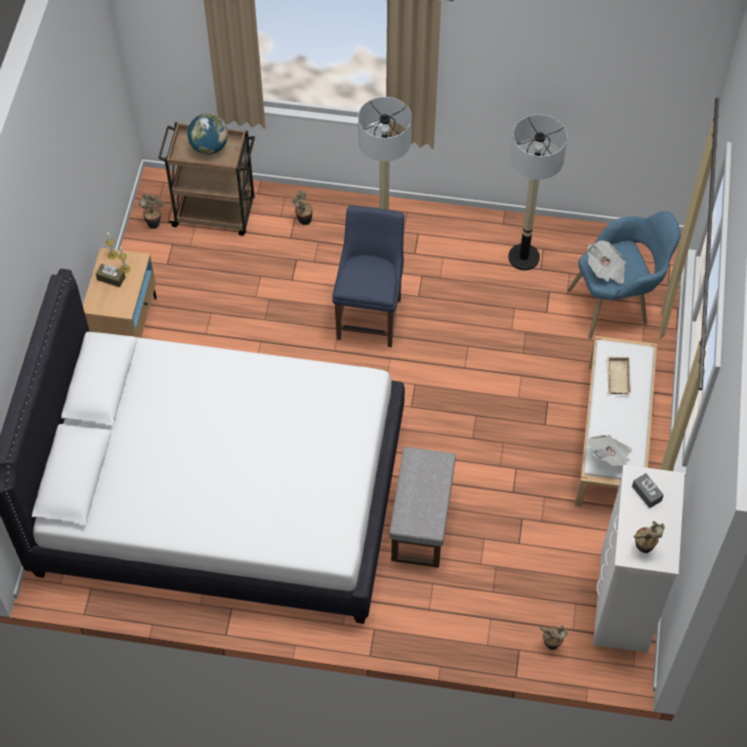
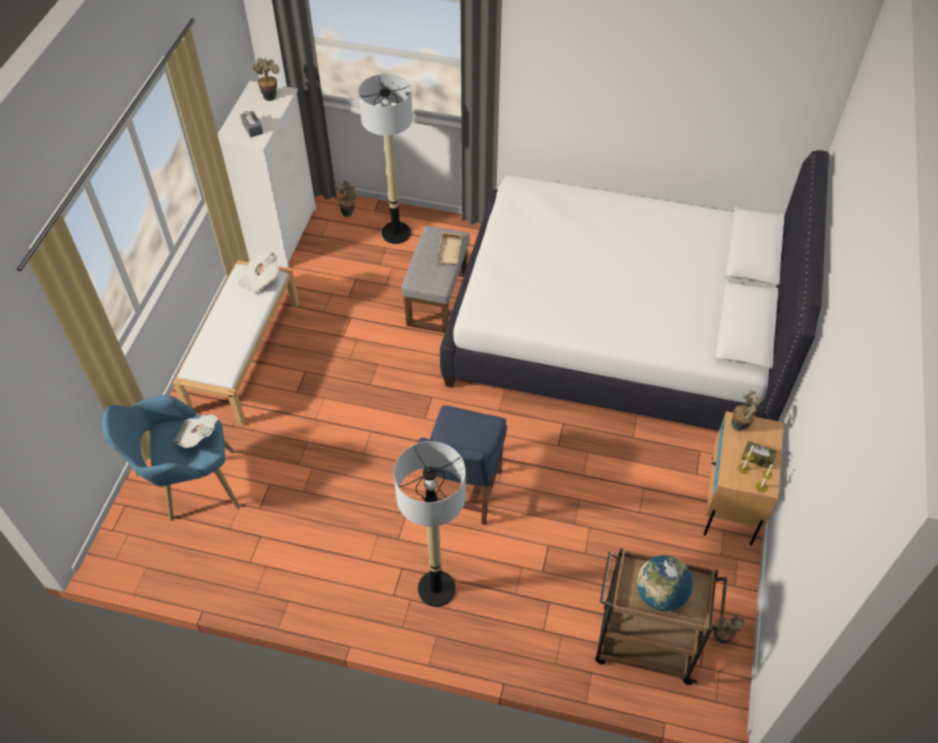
camera: 175 degrees left, 5 degrees down
(303, 220) = (532, 626): potted plant -> potted plant (740, 426)
(523, 257) = (275, 552): floor lamp -> floor lamp (396, 233)
(616, 377) = (227, 345): beige tray -> beige tray (450, 252)

